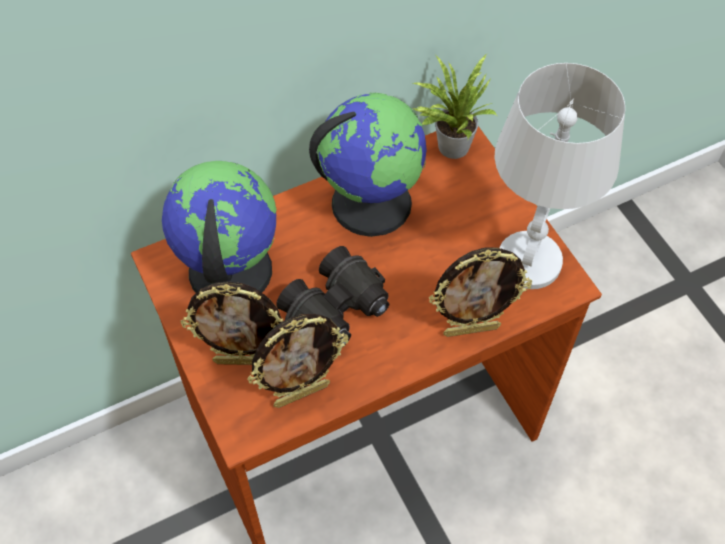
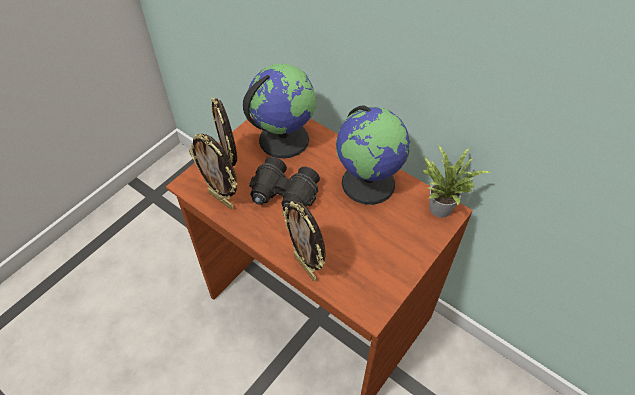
camera: 65 degrees right, 5 degrees down
(529, 262) = (375, 282): white table lamp -> none

